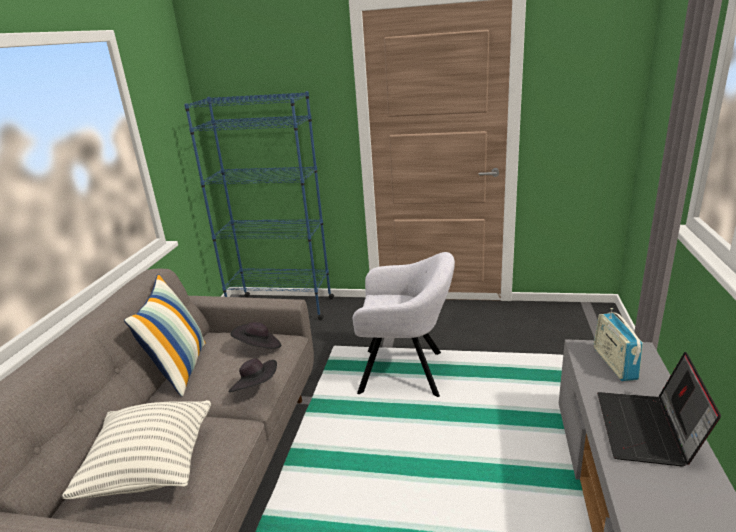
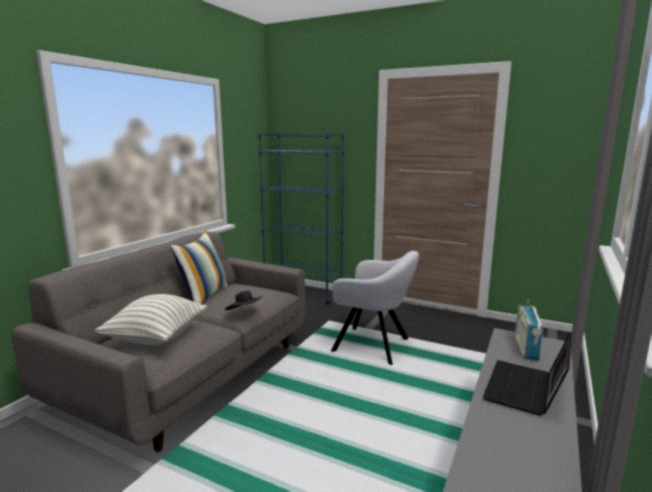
camera: 15 degrees right, 10 degrees down
(259, 348) = (260, 294): black hat -> none

